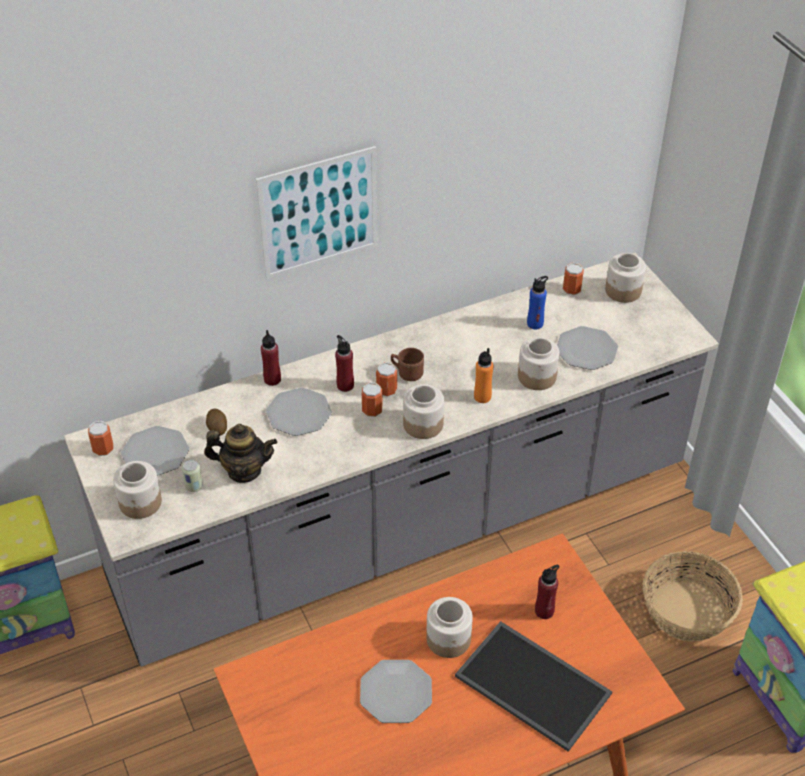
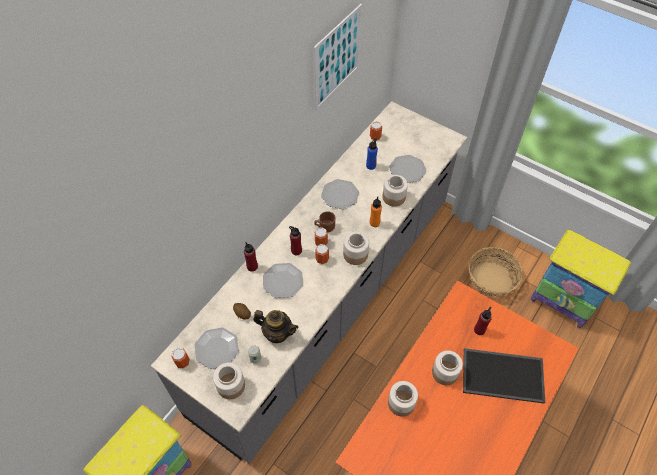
camera: 30 degrees left, 10 degrees up
(244, 470) = (277, 333): teapot -> teapot turned 45 degrees clockwise
(319, 213) = (257, 159): picture -> picture (337, 58)
(396, 692) = (440, 419): plate -> plate (340, 195)
(623, 291) = (401, 126): jar -> jar (401, 403)

